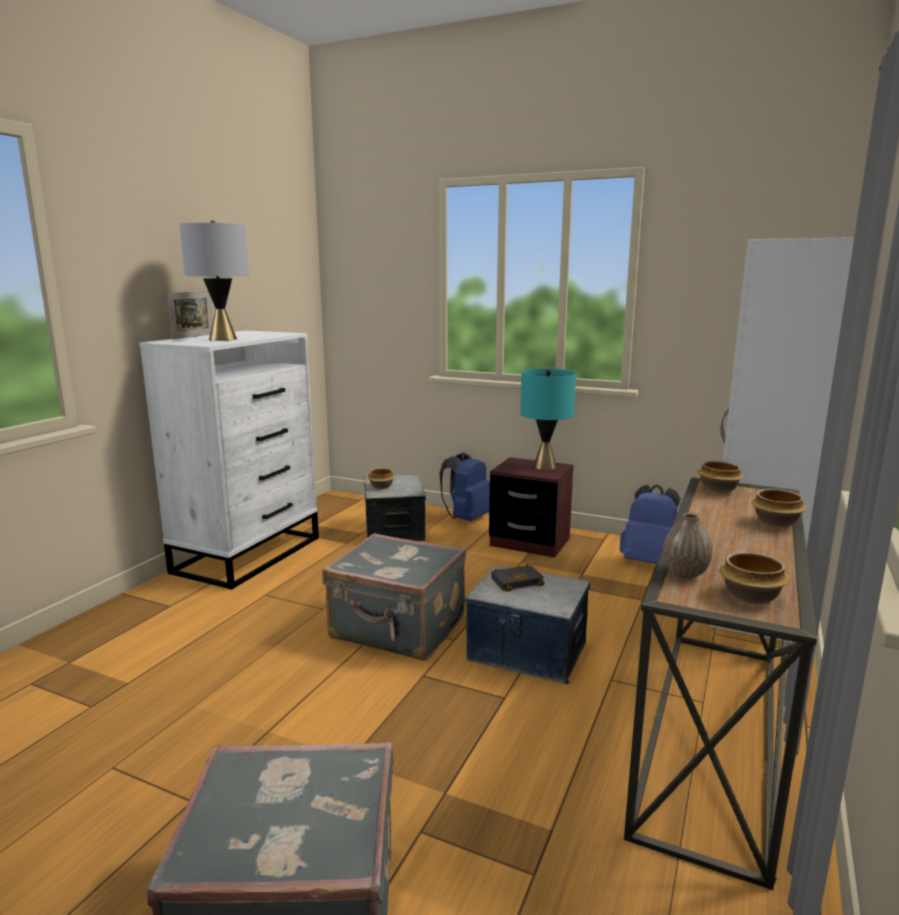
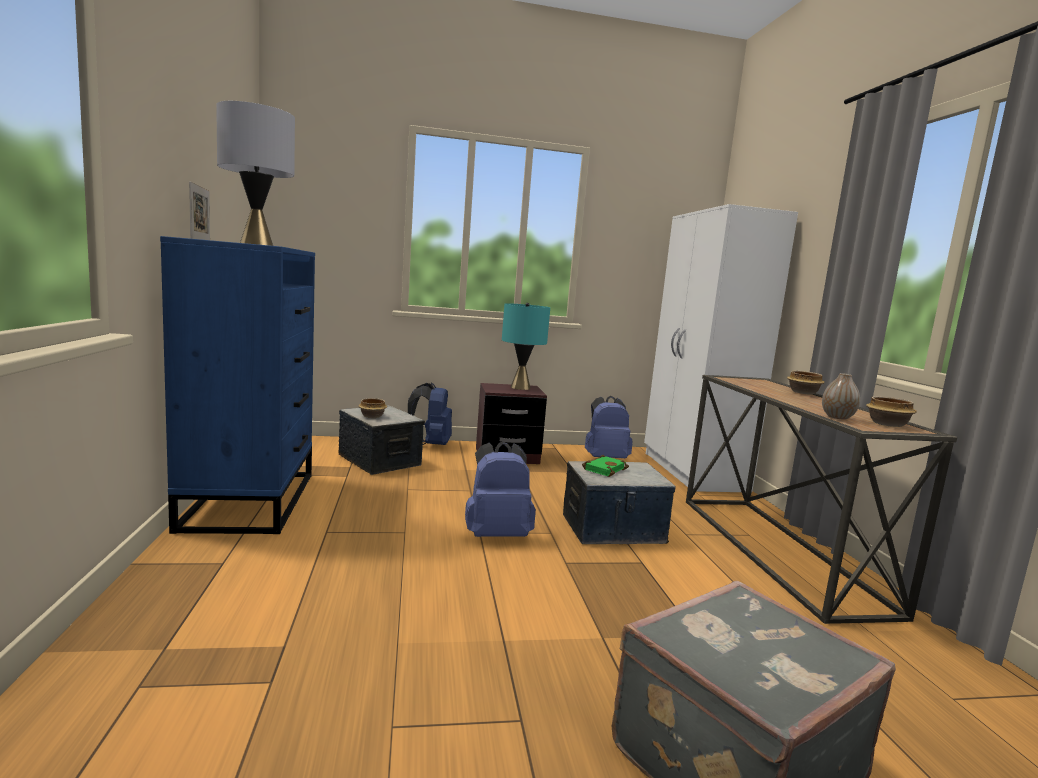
camera: 35 degrees left, 5 degrees down
(249, 554) = (251, 500): white dresser -> blue dresser
(398, 629) = (497, 534): grey suitcase -> blue backpack
(517, 581) = (604, 469): black book -> green book
(717, 489) = (733, 379): bowl -> none

